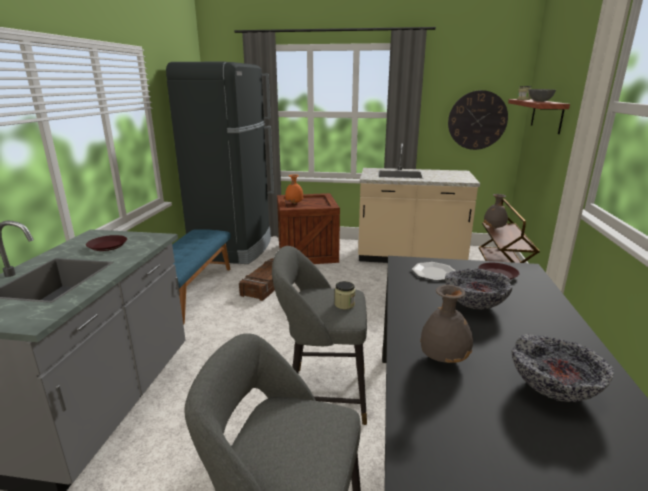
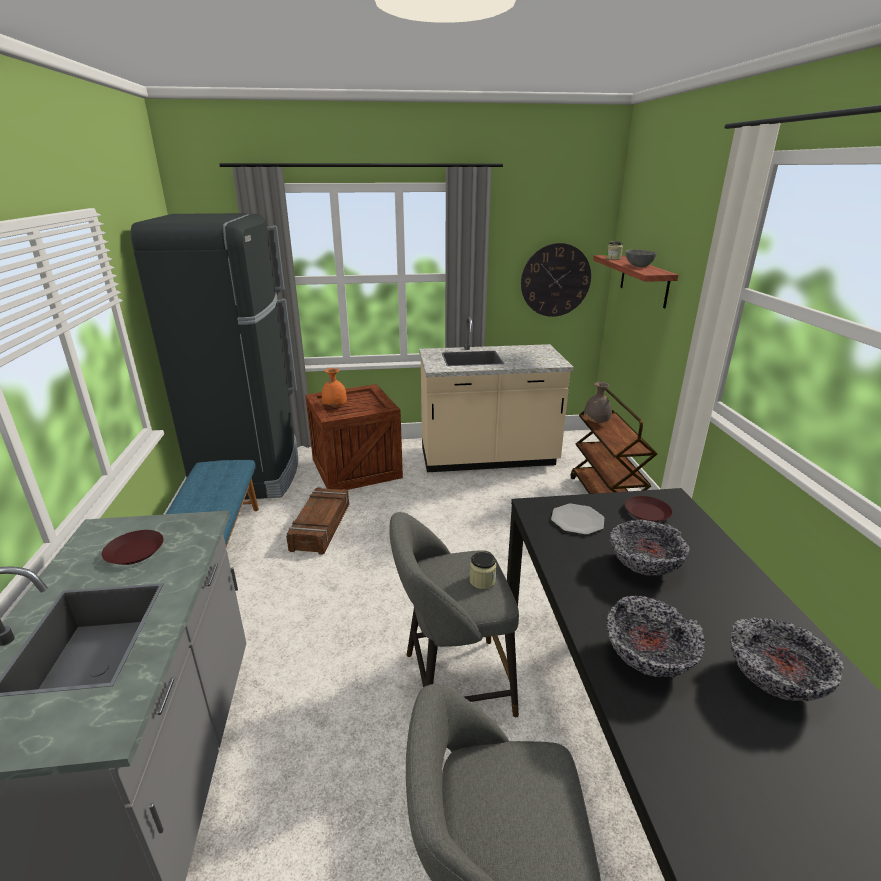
camera: 15 degrees left, 5 degrees up
(444, 358) = (648, 659): grey vase -> bowl

